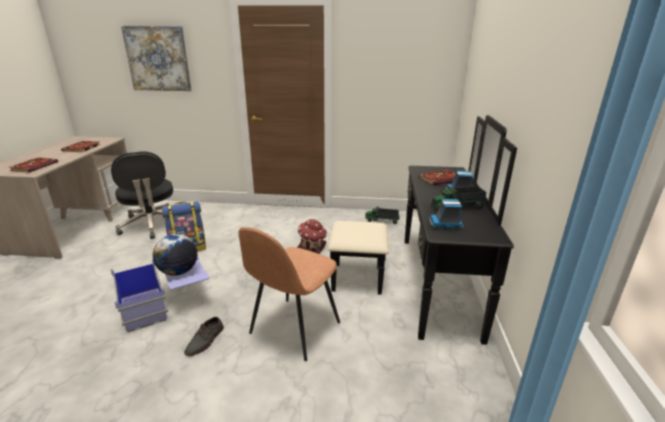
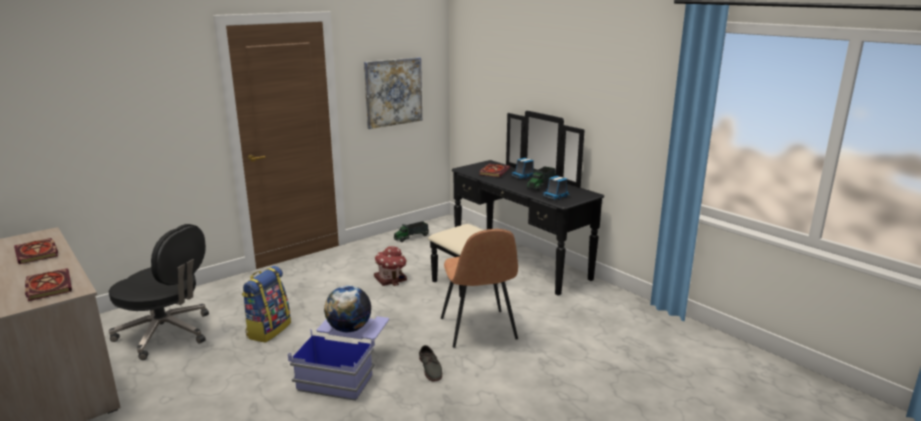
camera: 45 degrees left, 5 degrees down
(158, 59) = (111, 101): picture -> picture (393, 92)

